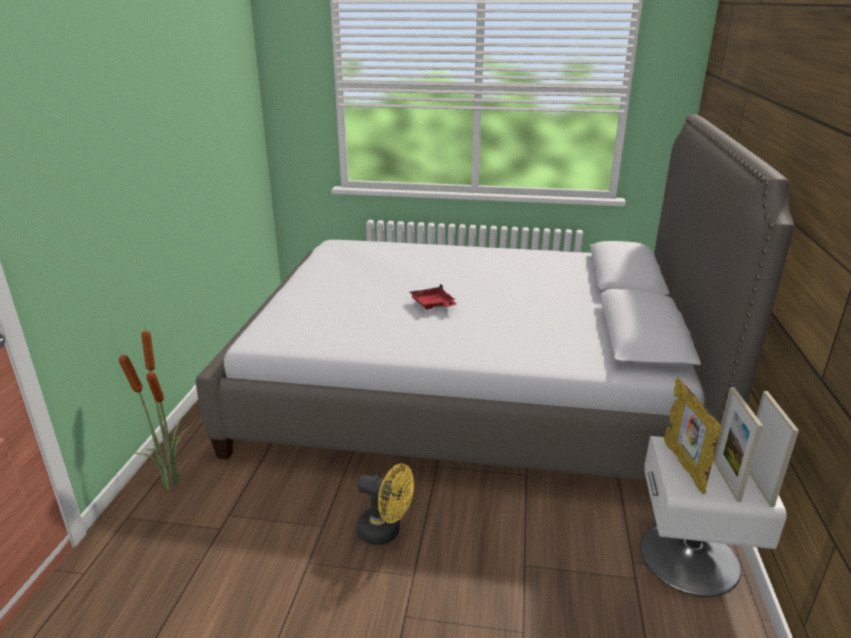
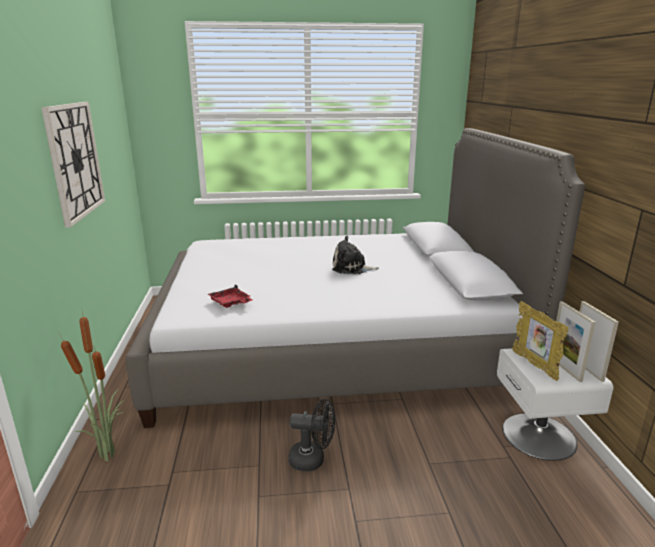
camera: 15 degrees left, 5 degrees down
(167, 145) = (75, 160): none -> wall clock
(385, 532) = (313, 460): yellow fan -> black fan
(433, 305) = (308, 277): red tray -> red tray (231, 303)
(494, 298) = (351, 268): none -> plush toy

